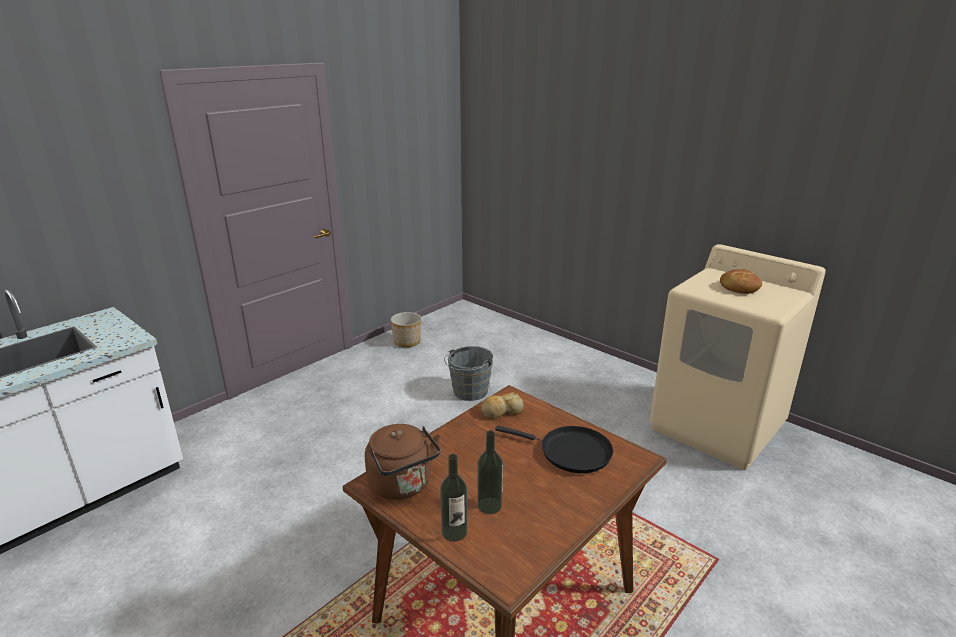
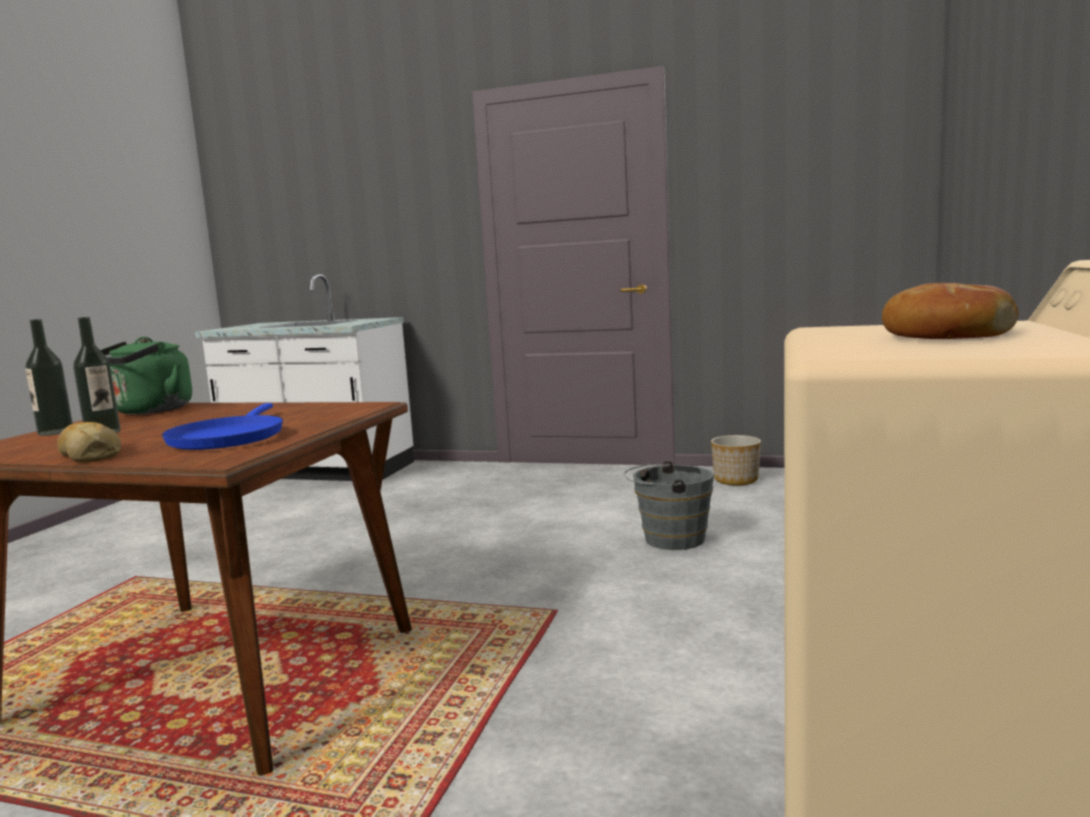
camera: 65 degrees right, 15 degrees down
(403, 485) = (149, 411): brown kettle -> green kettle
(501, 411) = (325, 408): bread -> bread (91, 455)
(570, 452) = (228, 438): black frying pan -> blue frying pan

